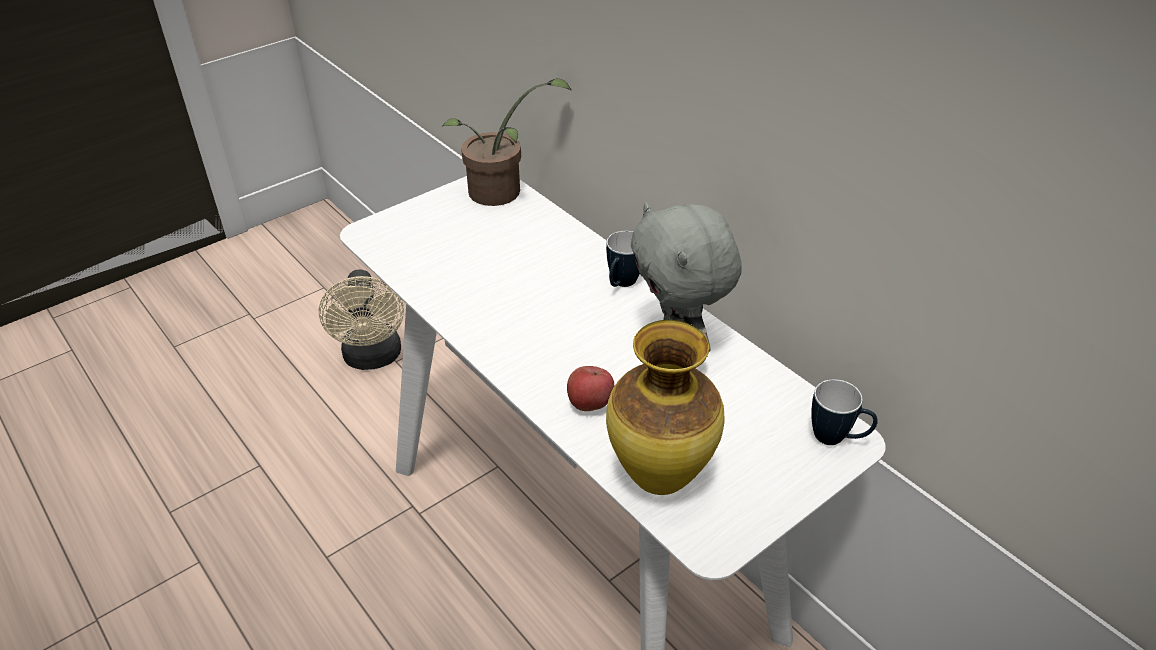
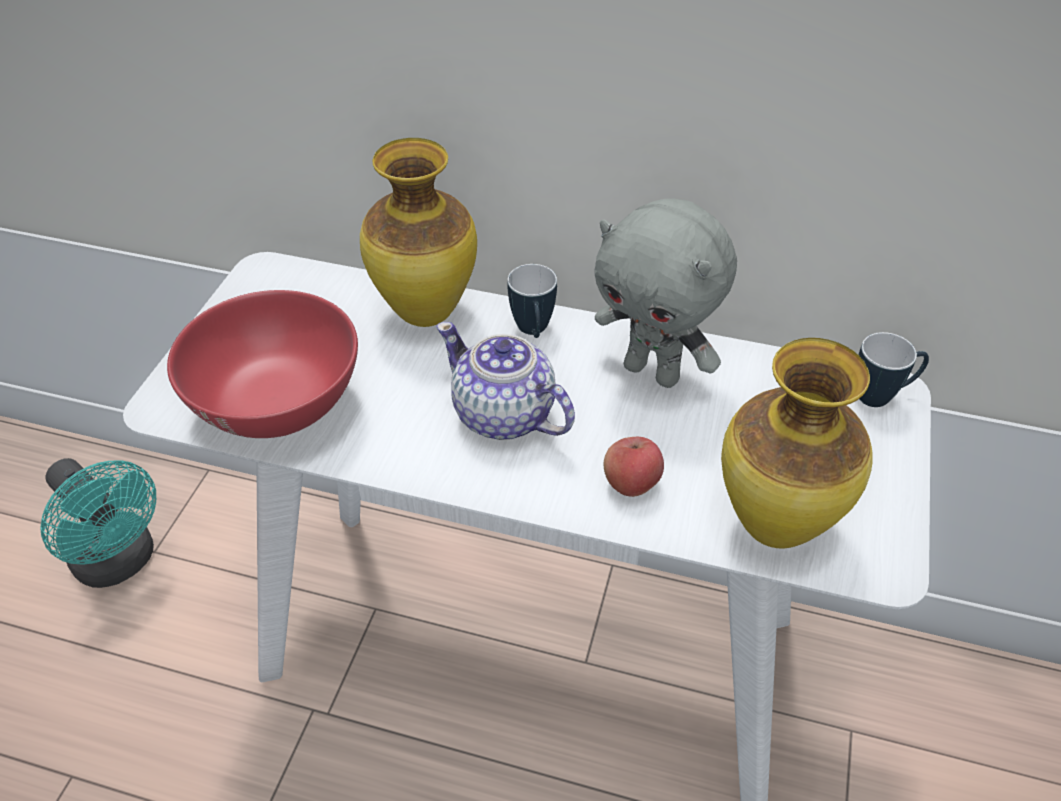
camera: 35 degrees left, 5 degrees up
(373, 358) = (121, 562): beige fan -> turquoise fan
(426, 260) = (279, 406): none -> red bowl
(501, 193) = (292, 283): potted plant -> none
(550, 326) = (504, 416): none -> teapot
(562, 244) = (424, 314): none -> vase

